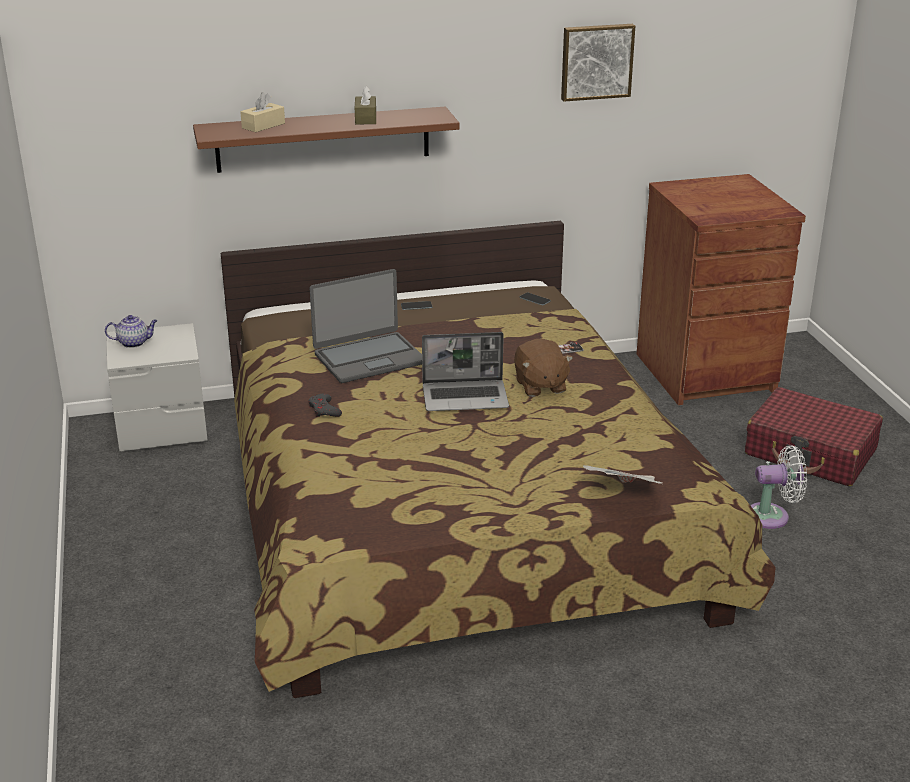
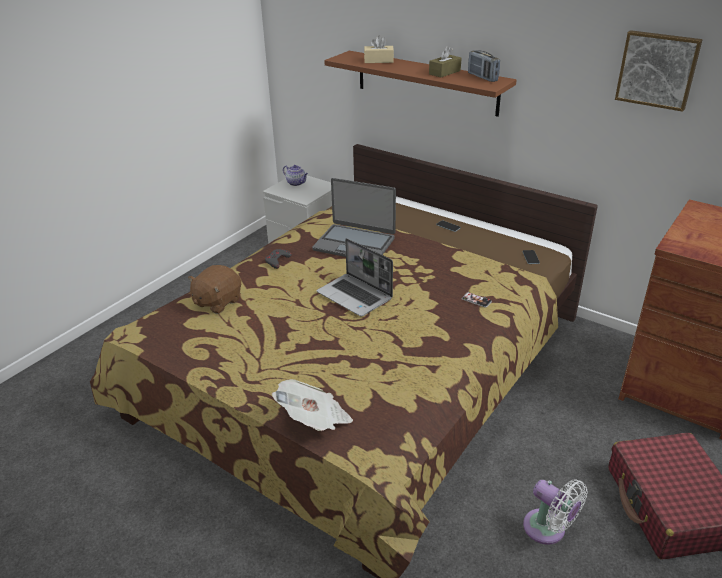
camera: 50 degrees right, 5 degrees up
(413, 113) = (482, 77): none -> radio
(540, 386) = (410, 315): brown plush toy -> brown plush toy (217, 302)

